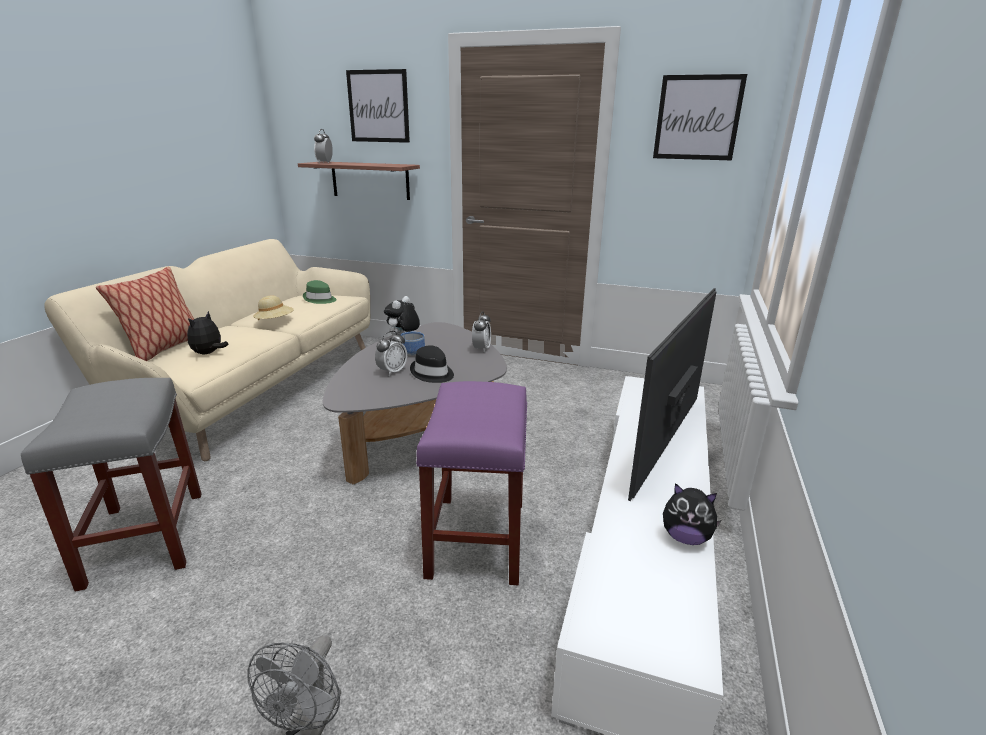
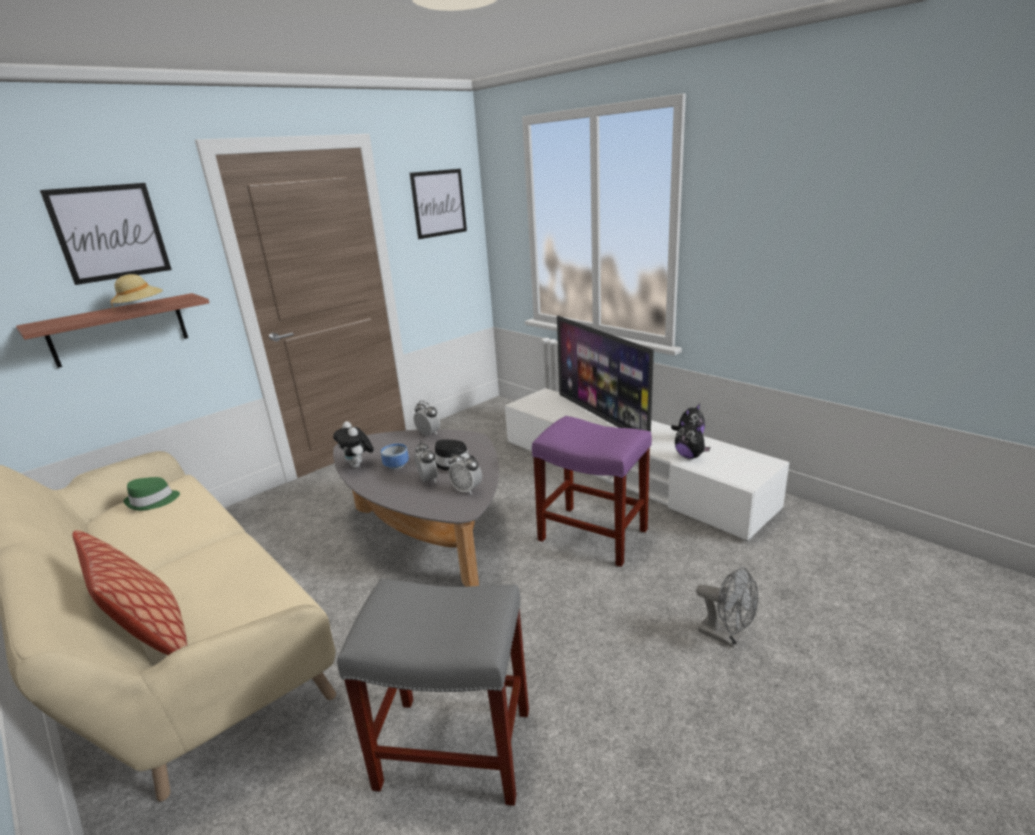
camera: 60 degrees left, 0 degrees up
(209, 353) = (234, 593): plush toy -> plush toy (690, 456)
(275, 322) = (184, 540): beige hat -> beige hat (141, 307)
(325, 163) = (61, 323): alarm clock -> alarm clock (467, 490)

